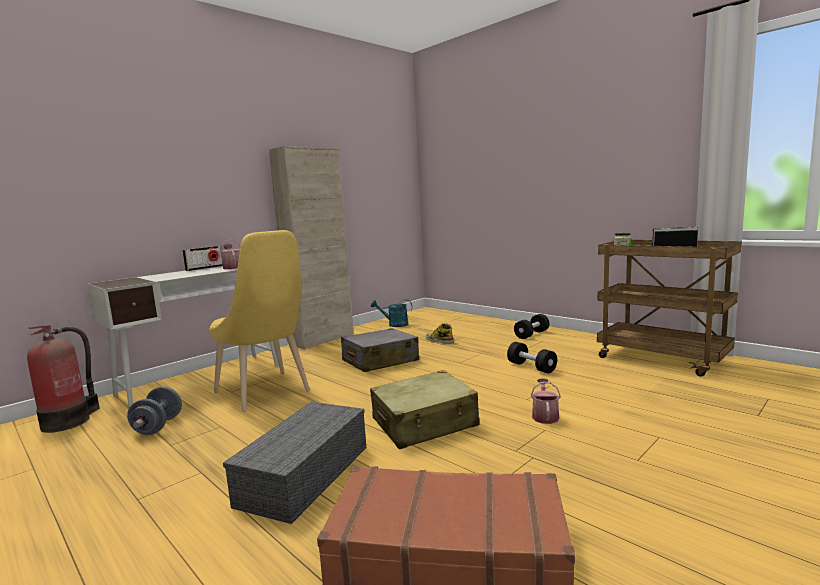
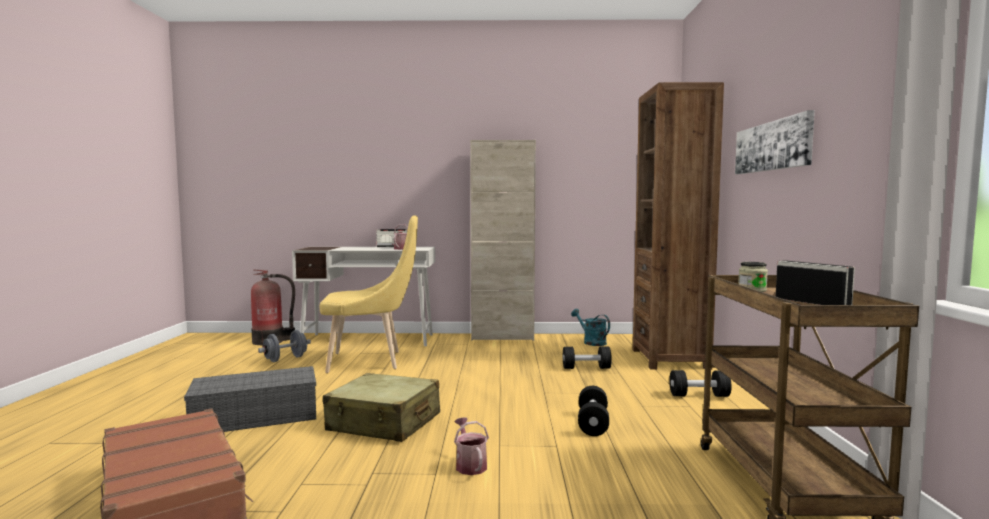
camera: 45 degrees right, 5 degrees down
(266, 393) = (371, 361): yellow chair -> yellow chair turned 105 degrees counterclockwise
(380, 361) = (491, 367): grey suitcase -> none
(439, 340) = (586, 368): boot -> black dumbbell
(466, 321) = (670, 359): none -> brown bookcase
(545, 416) = (470, 464): watering can -> watering can turned 75 degrees counterclockwise
(559, 159) = (773, 146): none -> picture

